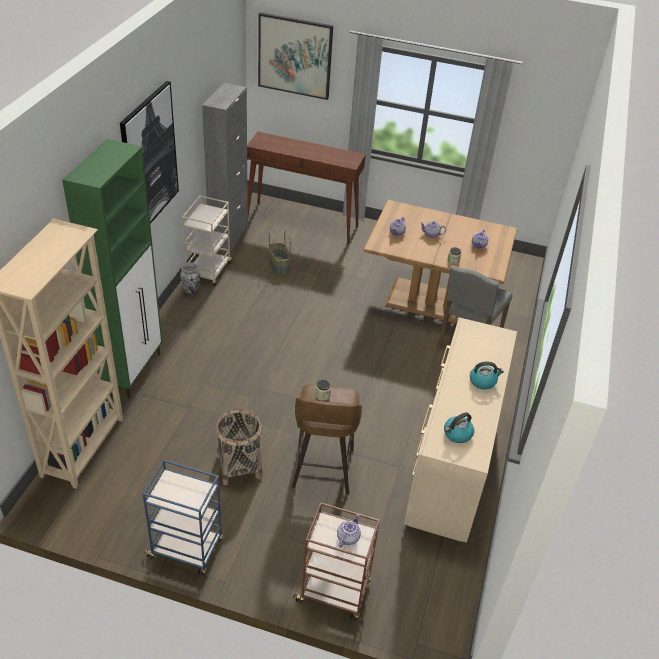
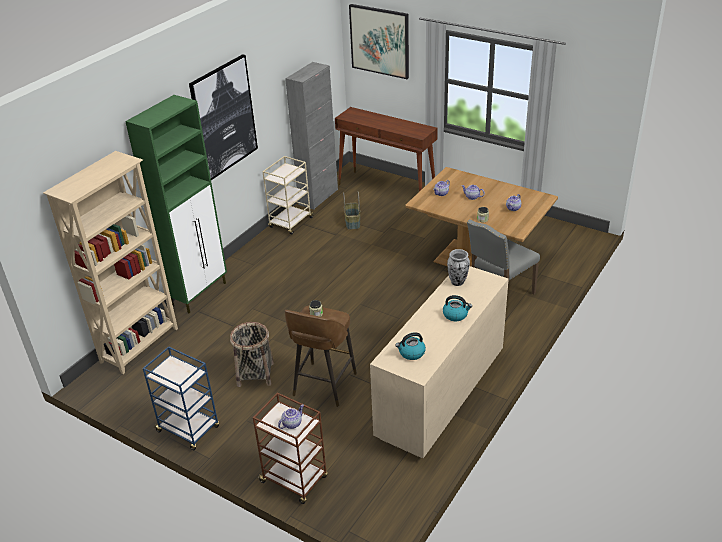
camera: 20 degrees right, 5 degrees down
(191, 291) = (270, 237): vase -> vase (458, 282)

